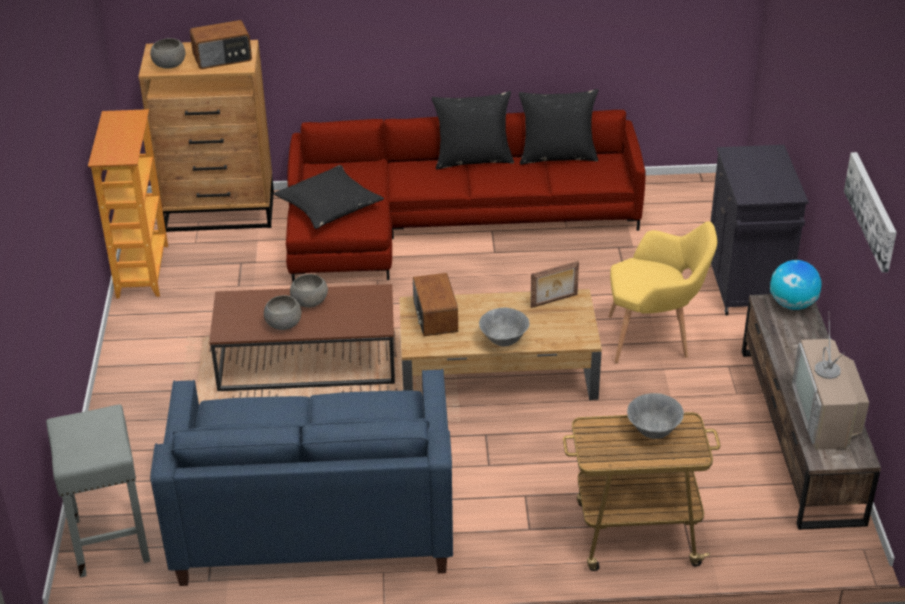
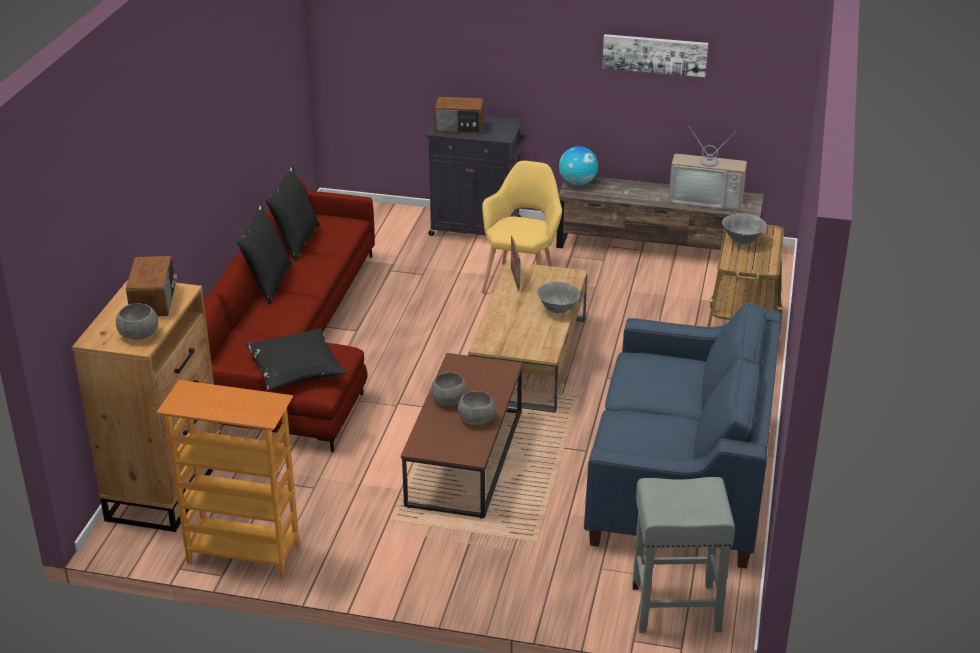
camera: 75 degrees left, 5 degrees down
(434, 317) = (508, 338): radio -> radio (459, 127)

